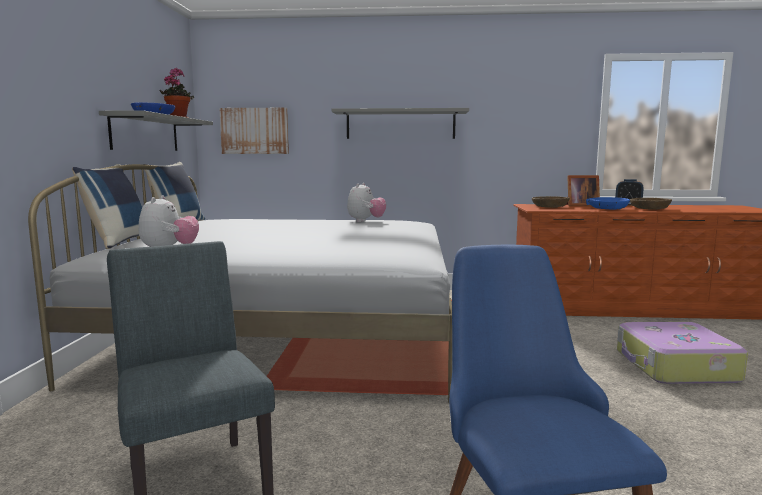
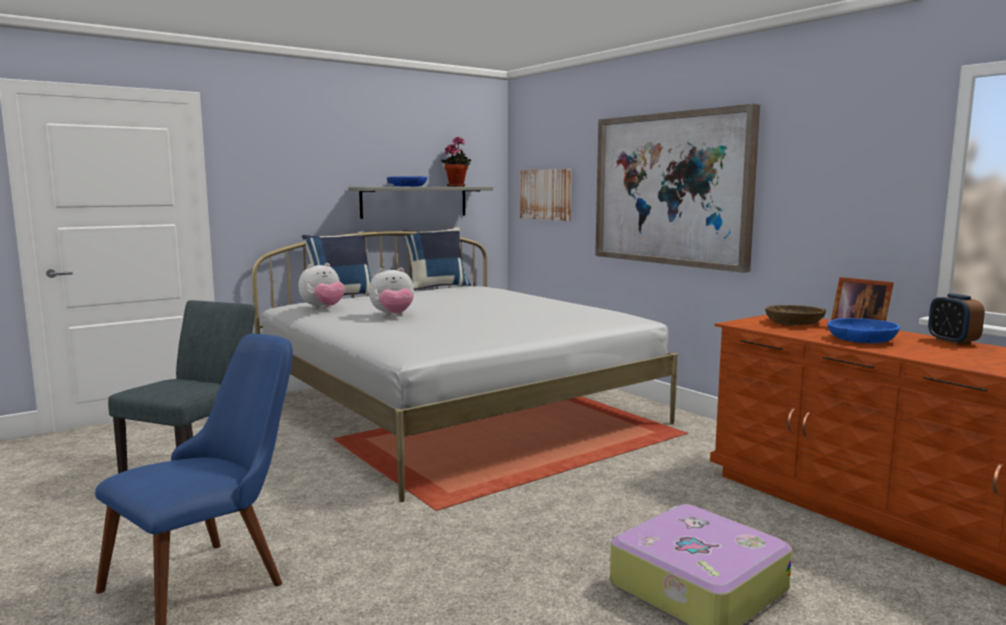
camera: 50 degrees right, 0 degrees up
(365, 221) = (571, 308): plush toy -> plush toy (393, 316)
(400, 124) = (671, 189): grey shelf -> picture
(649, 208) = (939, 352): brown bowl -> none

